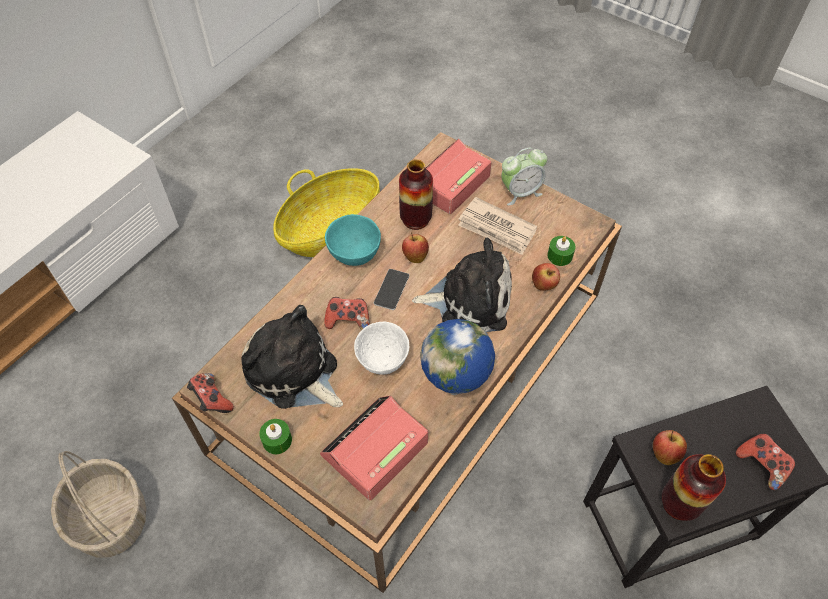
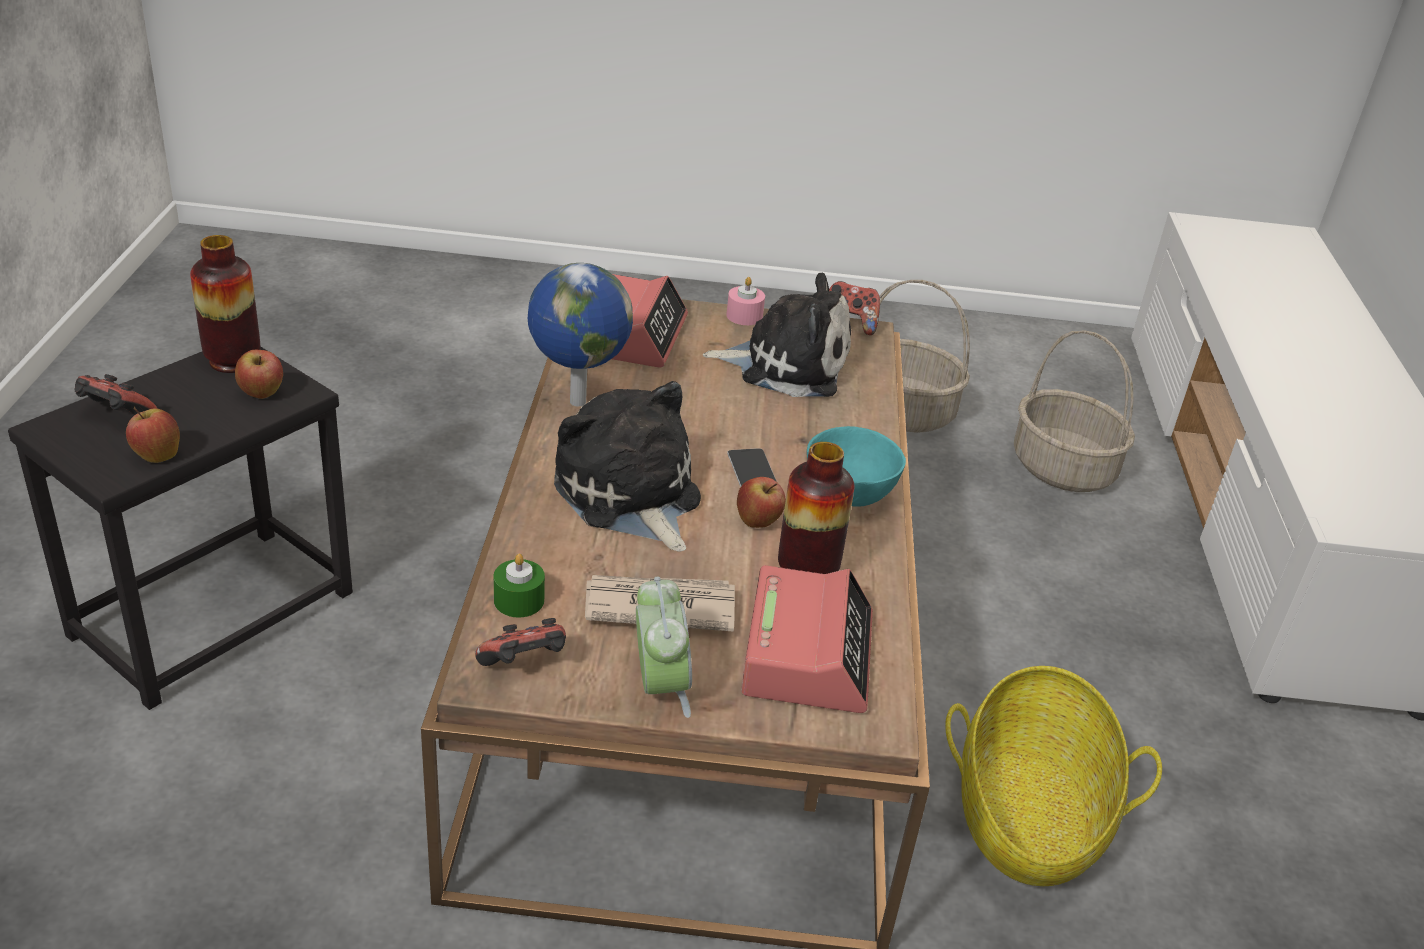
camera: 145 degrees right, 20 degrees down
(73, 411) = (1061, 468): none -> basket
(277, 440) = (744, 316): green candle -> pink candle
(348, 321) = (776, 425): game controller -> game controller (525, 666)
(384, 361) = (690, 401): white bowl -> none
(469, 299) = (629, 496): plush toy -> plush toy turned 90 degrees clockwise
(520, 192) = (660, 687): alarm clock -> alarm clock turned 135 degrees clockwise
(543, 286) = (523, 548): apple -> apple (156, 455)

